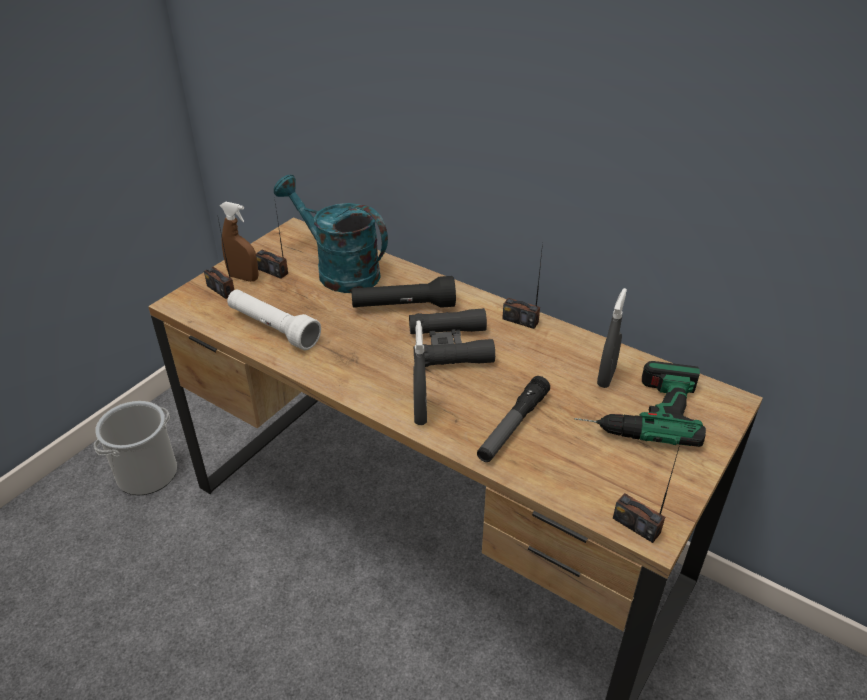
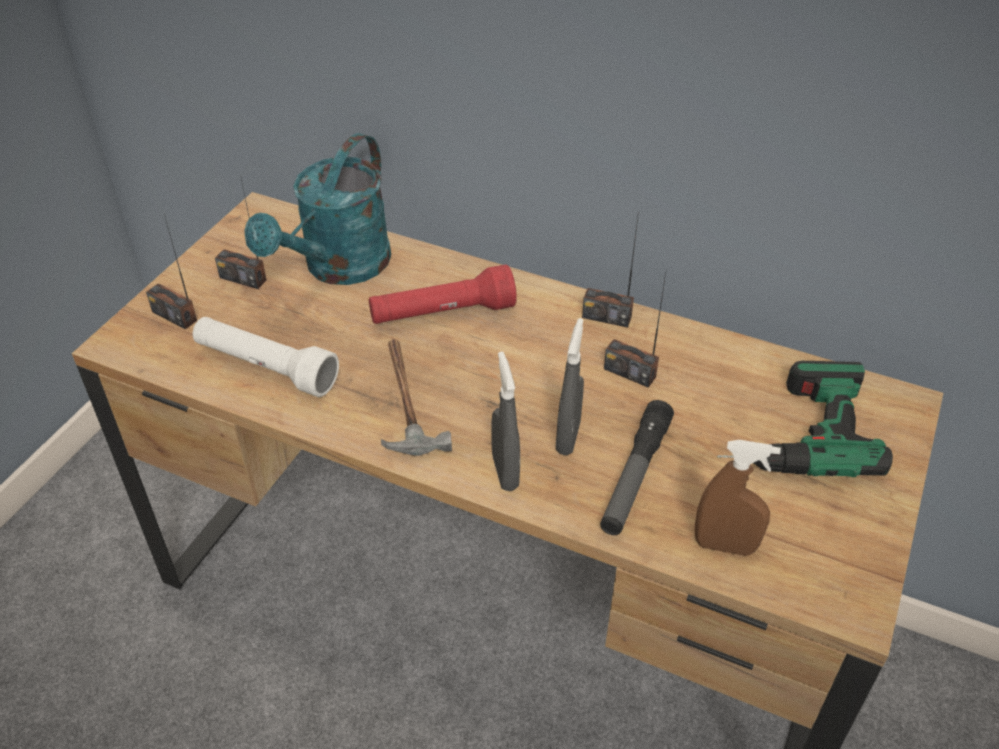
camera: 10 degrees left, 5 degrees up
(147, 473) = (83, 572): bucket -> none
(243, 277) = (203, 293): brown spray bottle -> brown spray bottle (724, 546)
(339, 271) = (338, 268): turquoise watering can -> turquoise watering can turned 90 degrees counterclockwise
(362, 358) = (405, 399): none -> hammer
(403, 307) = (442, 314): black flashlight -> red flashlight
(450, 346) = (522, 366): black binoculars -> none
(606, 377) = (739, 388): grey spray bottle -> grey spray bottle (568, 437)
(636, 525) = (831, 599): radio -> radio (629, 372)

